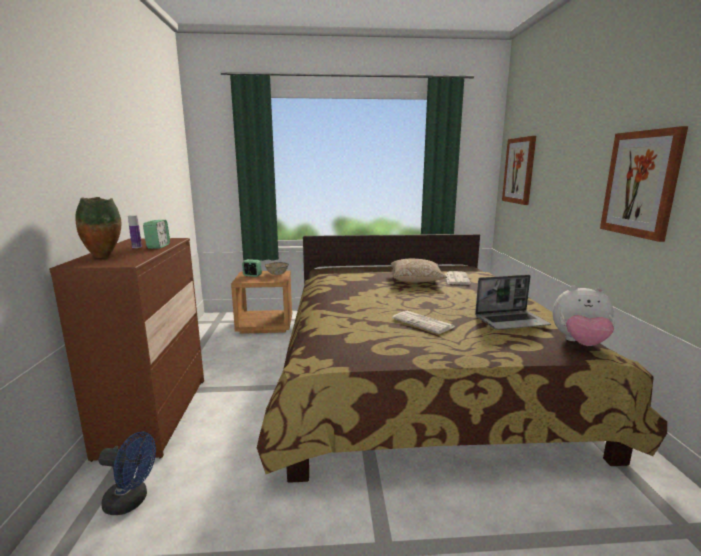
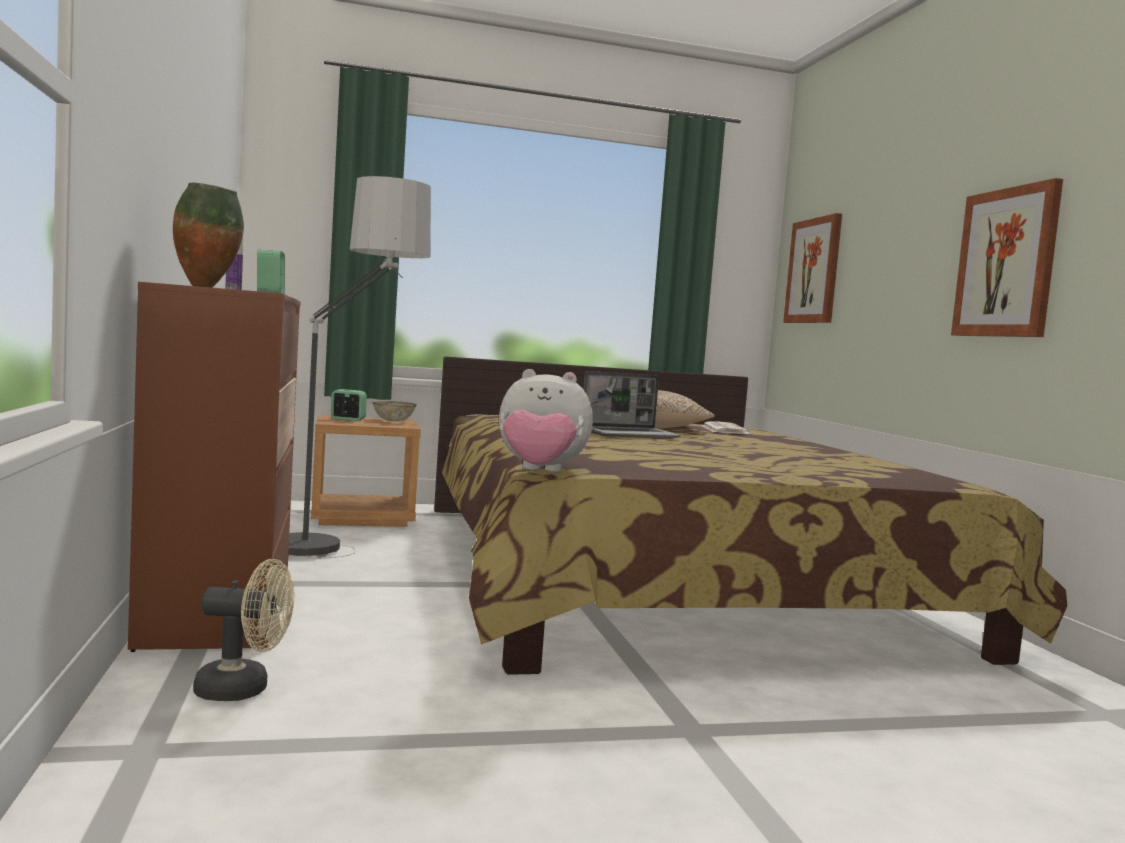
camera: 10 degrees left, 10 degrees down
(132, 501) = (244, 689): blue fan -> beige fan
(236, 368) = (338, 562): none -> floor lamp
(424, 323) = (702, 453): newspaper -> none
(511, 321) = (834, 459): laptop -> laptop (630, 434)
(579, 343) = (940, 477): plush toy -> plush toy (540, 472)

